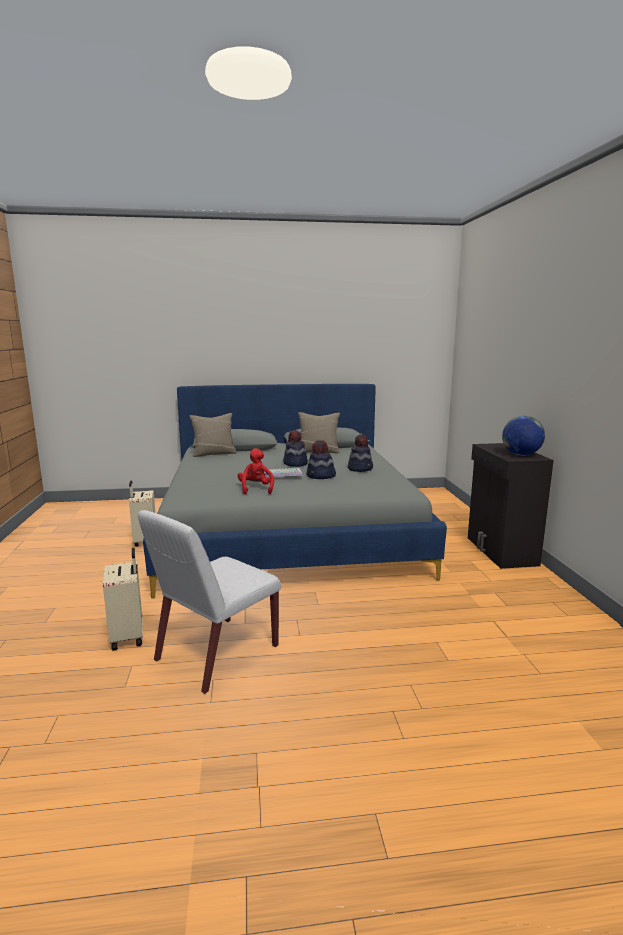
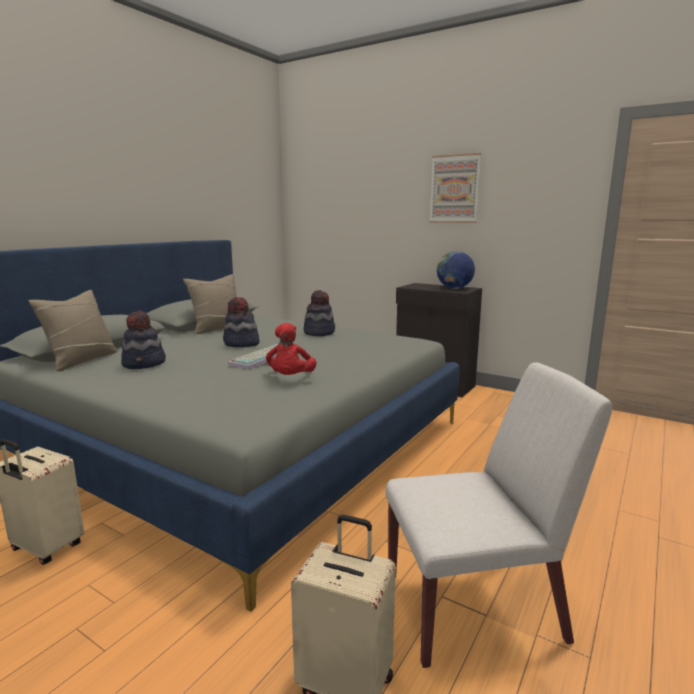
camera: 50 degrees left, 0 degrees up
(216, 654) = (475, 607): white chair -> white chair turned 90 degrees counterclockwise
(256, 489) = (290, 379): red plush toy -> red plush toy turned 120 degrees counterclockwise
(321, 476) = (307, 348): hat -> hat (144, 364)
(547, 349) = (454, 189): none -> picture

